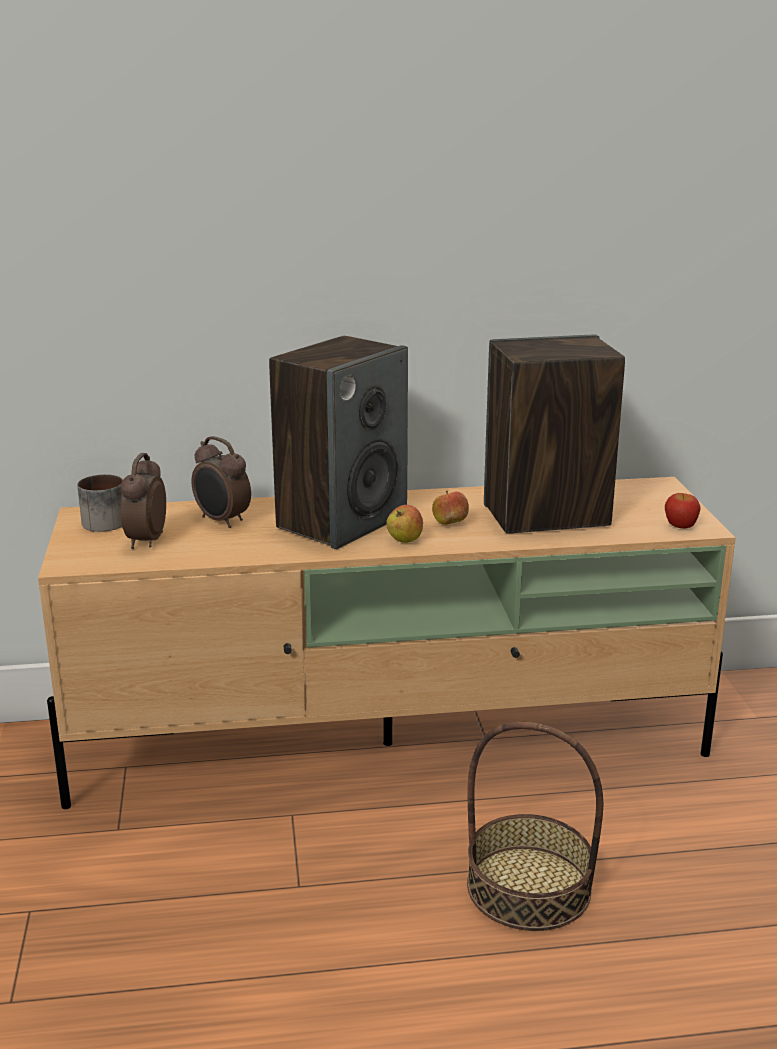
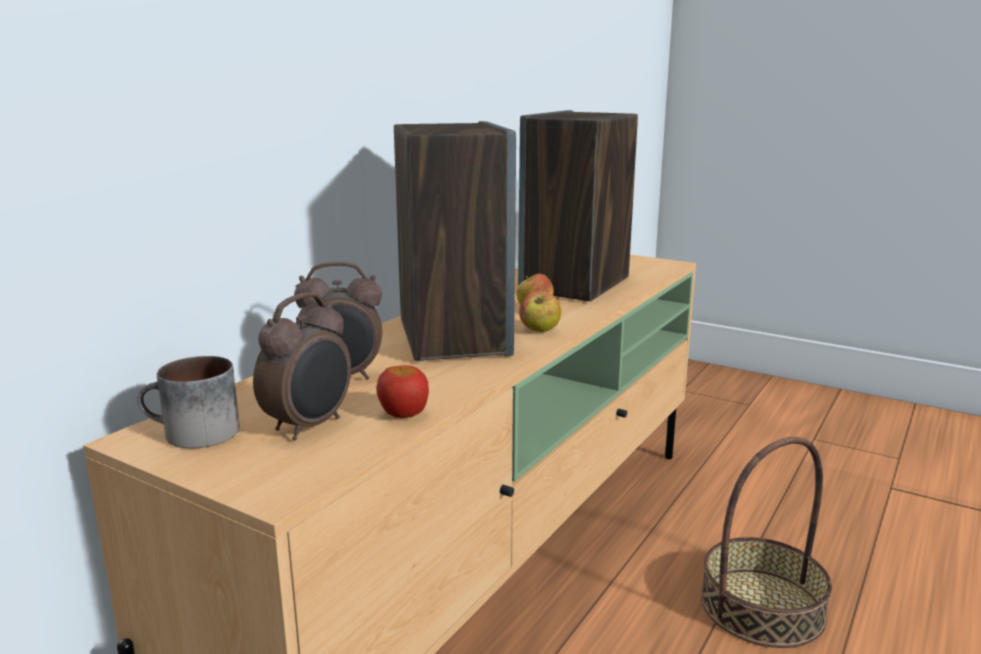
camera: 50 degrees left, 5 degrees down
(145, 541) = (310, 426): alarm clock -> alarm clock turned 105 degrees counterclockwise
(680, 526) = (656, 266): apple -> apple (403, 414)

